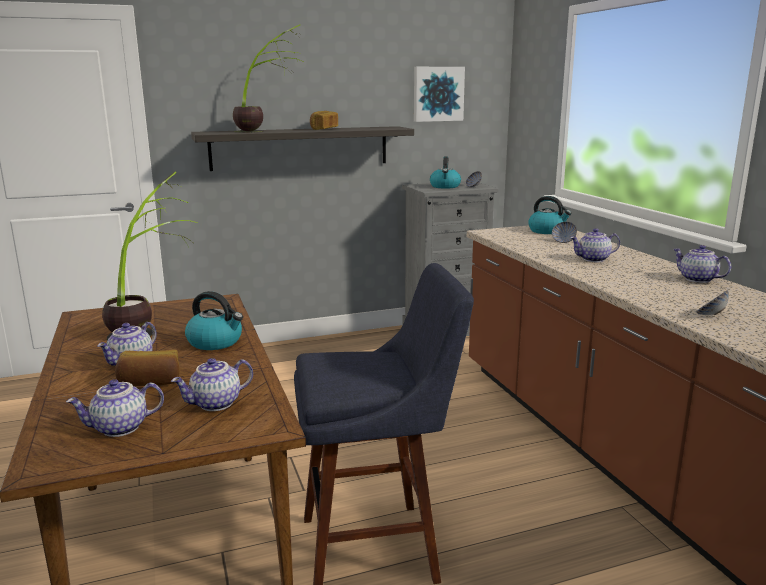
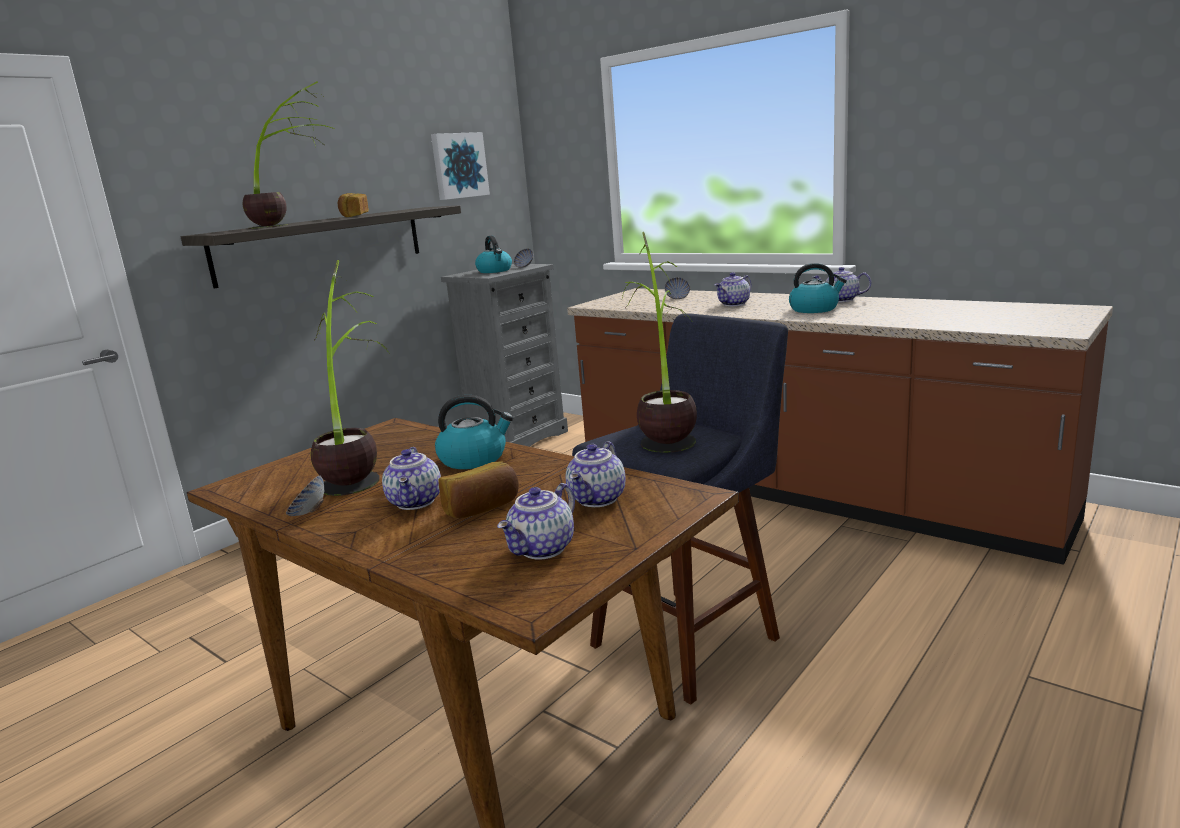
camera: 30 degrees left, 0 degrees up
(364, 363) = (665, 430): none -> potted plant
(547, 231) = (645, 294): kettle -> kettle (814, 309)
(710, 315) = (902, 317): bowl -> bowl (309, 513)

